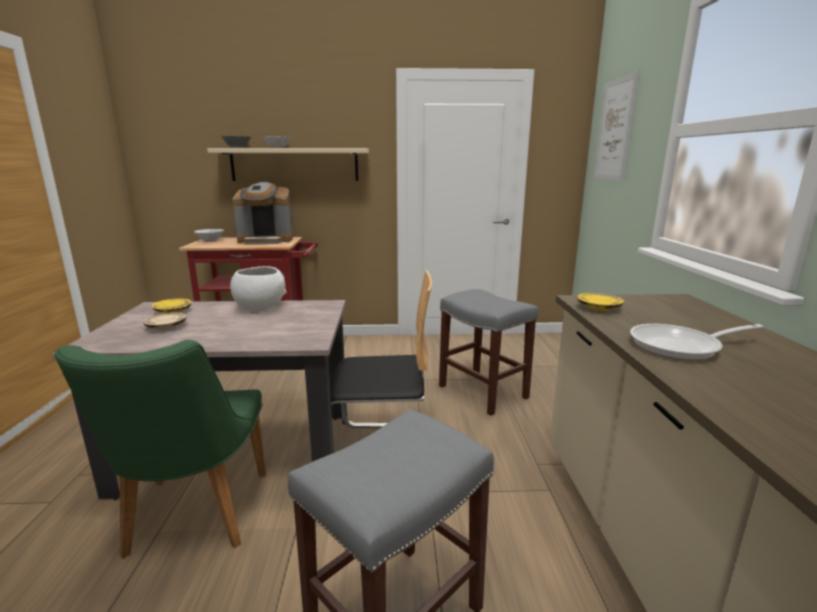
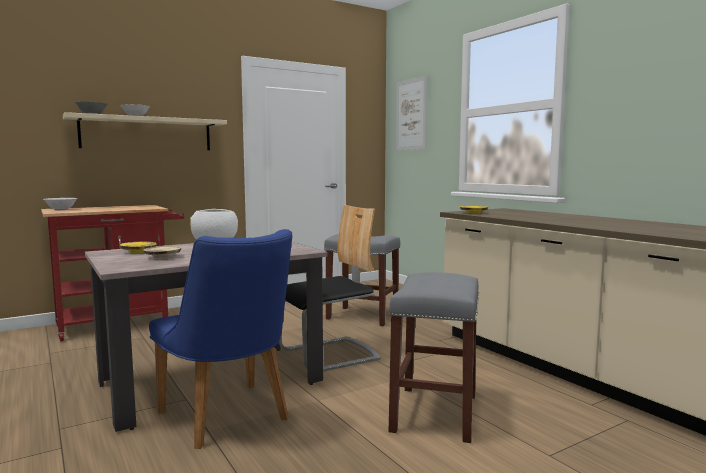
camera: 30 degrees left, 10 degrees down
(193, 521) = (229, 419): green chair -> blue chair
(266, 240) = (126, 207): coffee machine -> none
(681, 346) = (535, 217): frying pan -> none

